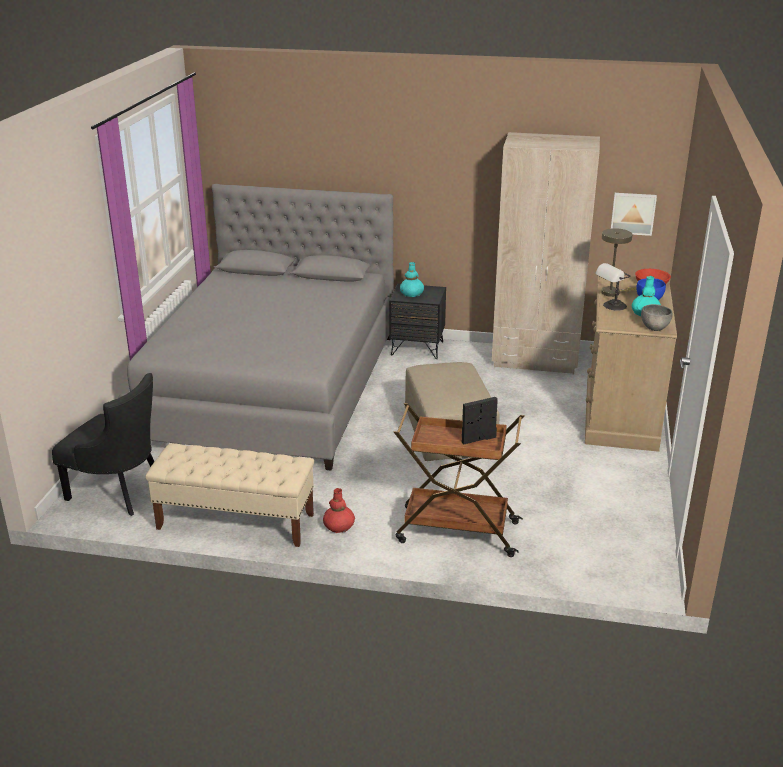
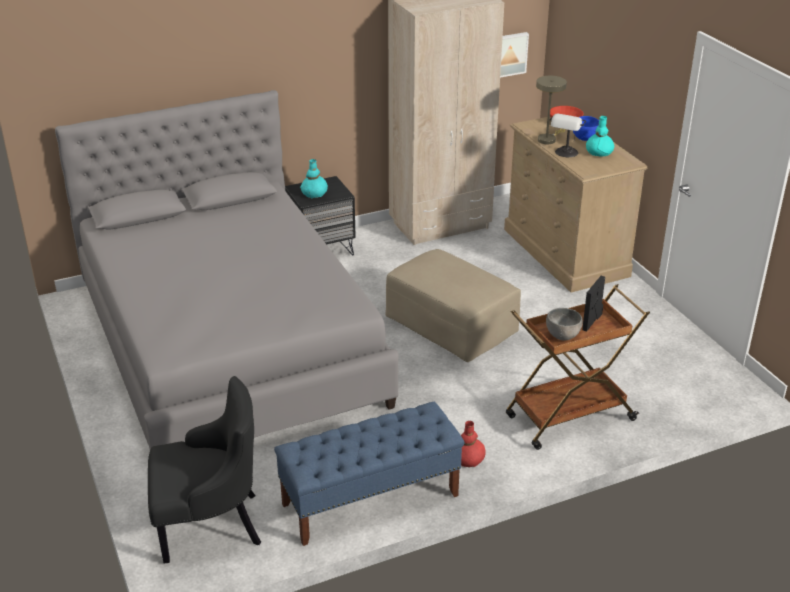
camera: 35 degrees left, 5 degrees up
(235, 521) = (370, 500): beige bench -> blue bench
(655, 328) = (624, 164): grey bowl -> grey bowl (563, 336)

